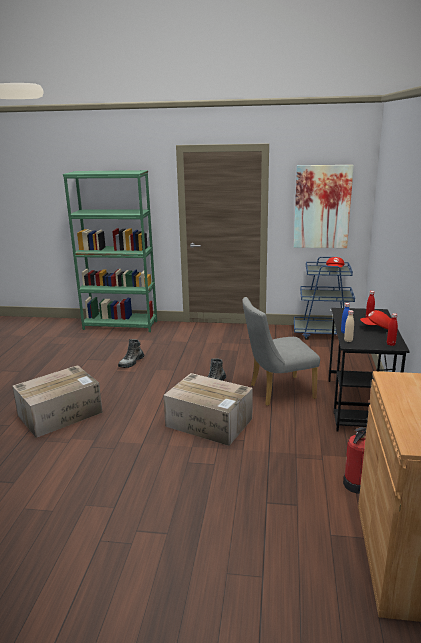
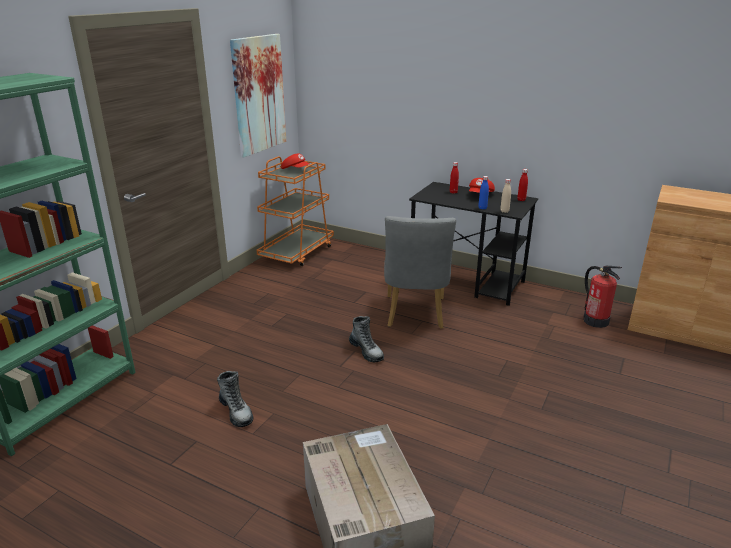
camera: 70 degrees left, 5 degrees up
(210, 422) = (461, 374): cardboard box -> none
(324, 333) = (297, 252): blue cart -> orange cart

